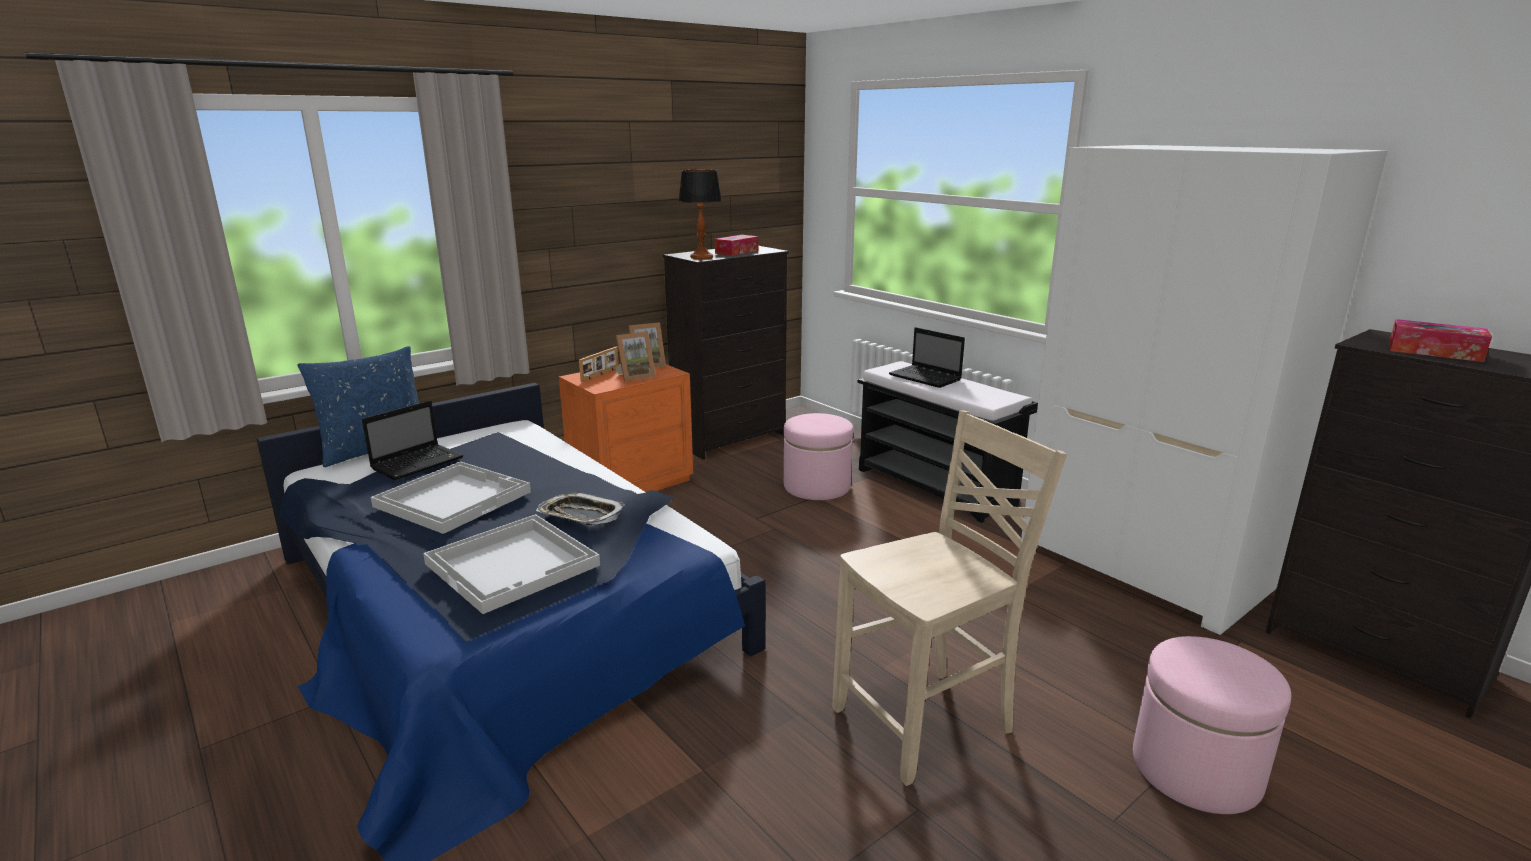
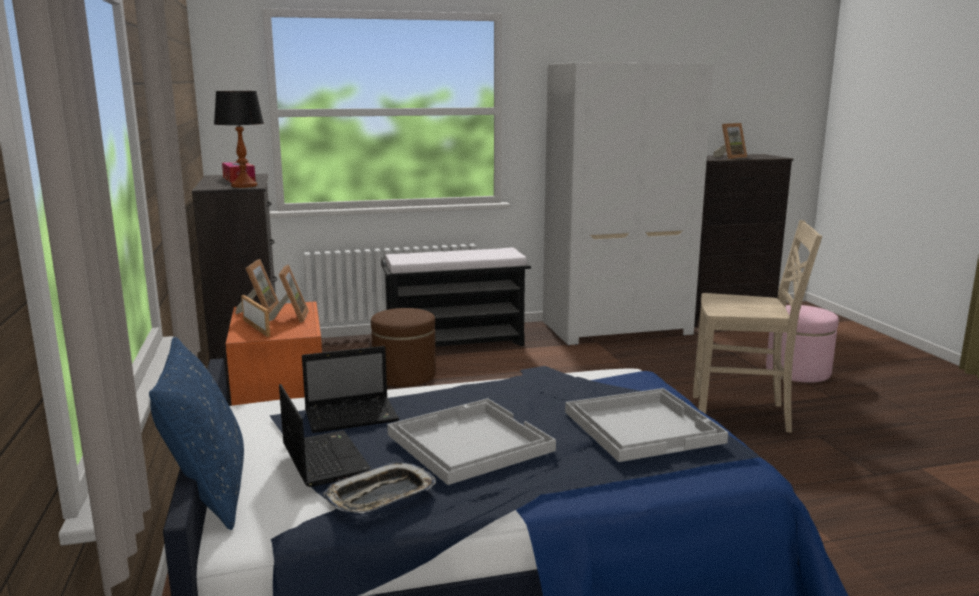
camera: 65 degrees left, 5 degrees down
(581, 515) = (558, 396): tray -> tray (380, 496)
(817, 486) = (404, 375): pink ottoman -> brown ottoman
(926, 378) = (439, 256): laptop -> laptop (353, 416)
(927, 722) = (742, 415): beige chair -> beige chair turned 105 degrees clockwise
(1434, 352) = (730, 157): tissue box -> picture frame

